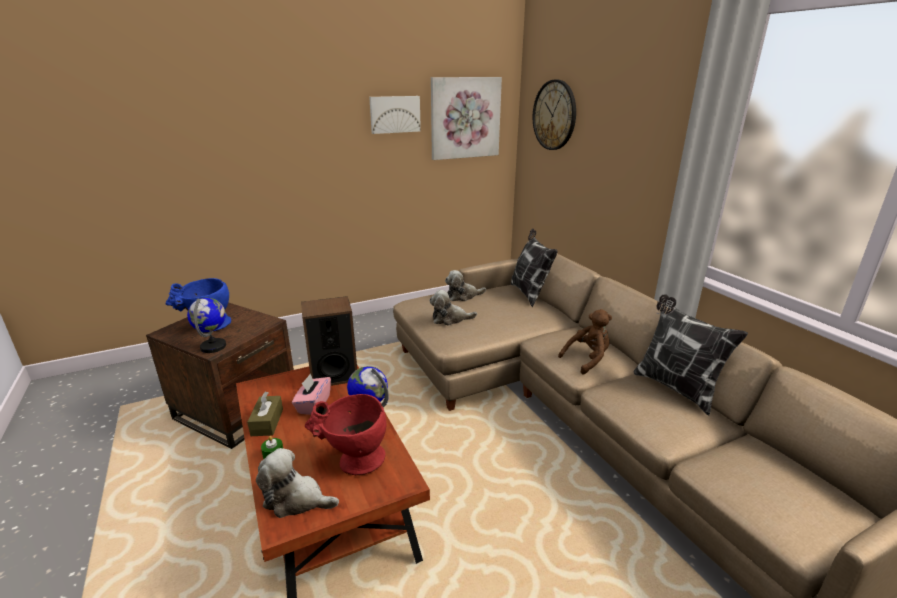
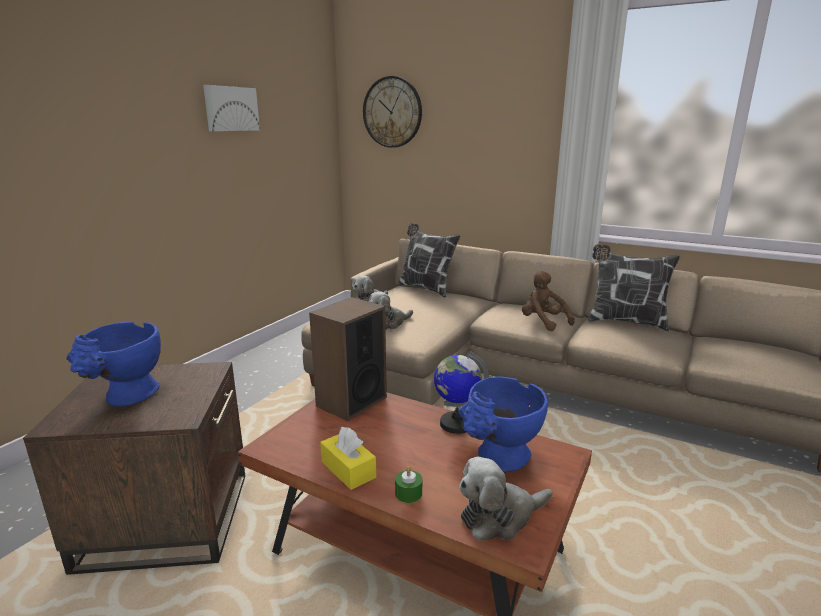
camera: 35 degrees left, 5 degrees down
(214, 347) = (176, 414): globe -> none
(267, 422) = (348, 469): brown tissue box -> yellow tissue box
(313, 405) = (374, 433): pink tissue box -> none
(353, 463) = (499, 461): red vase -> blue vase
(465, 118) = (296, 117): picture -> none
(587, 359) = (543, 322): brown plush toy -> brown plush toy turned 60 degrees counterclockwise

